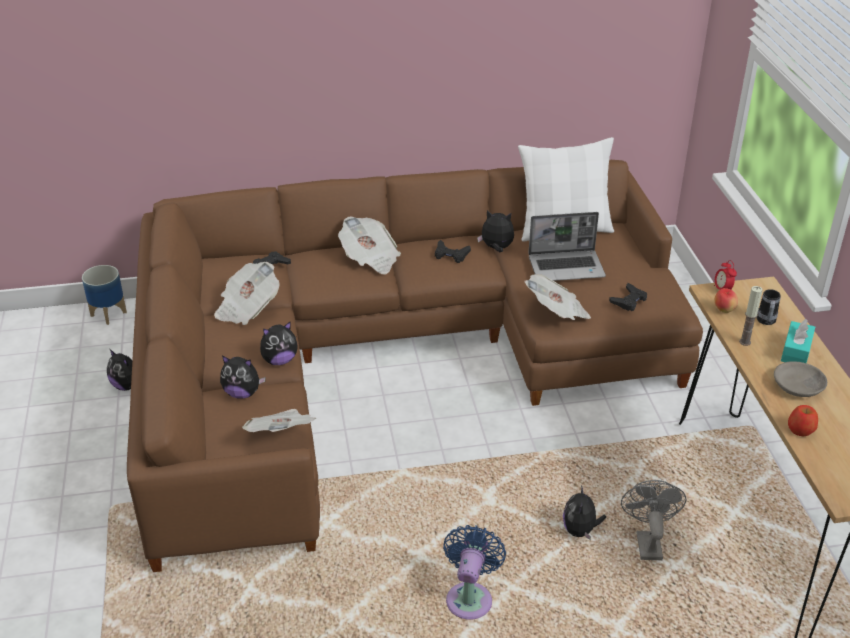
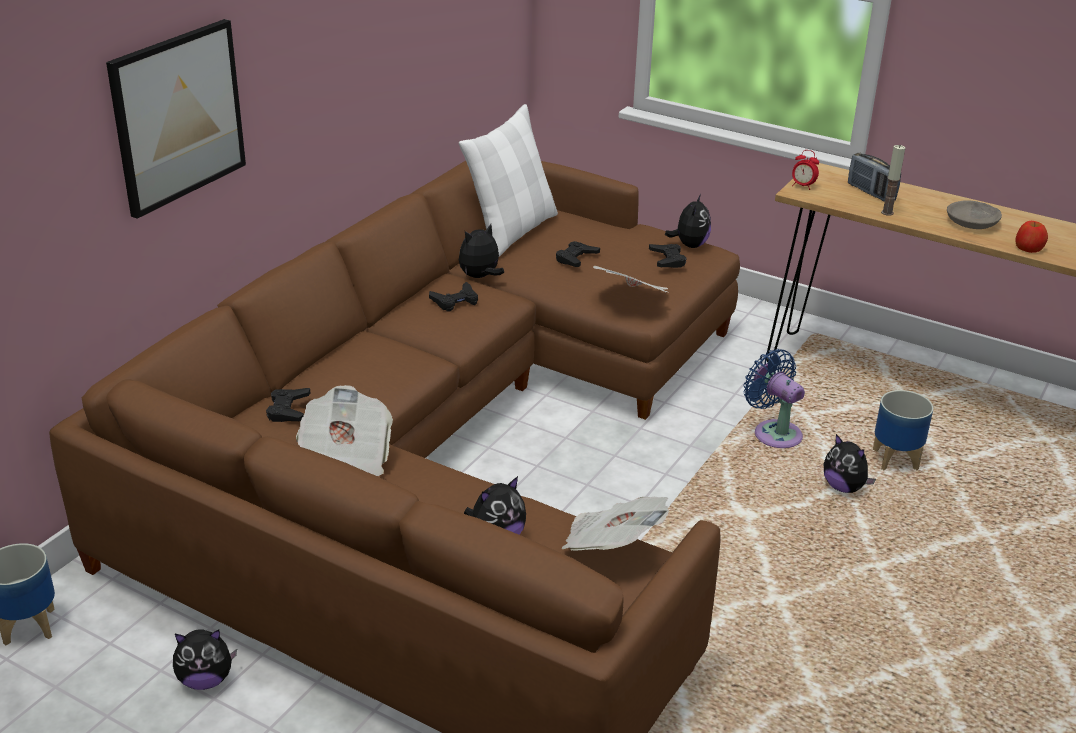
camera: 50 degrees left, 5 degrees down
(275, 60) = (178, 116): none -> picture
(279, 360) = (469, 487): plush toy -> plush toy (689, 245)
(370, 259) = (382, 346): newspaper -> none
(470, 597) = (865, 598): blue fan -> blue fan (774, 432)
(567, 267) = (576, 258): laptop -> black game controller
(647, 541) = (895, 461): grey fan -> planter
(724, 310) = (832, 199): apple -> none
(766, 322) = (871, 193): mug -> radio
(796, 351) = (925, 201): turquoise tissue box -> none

